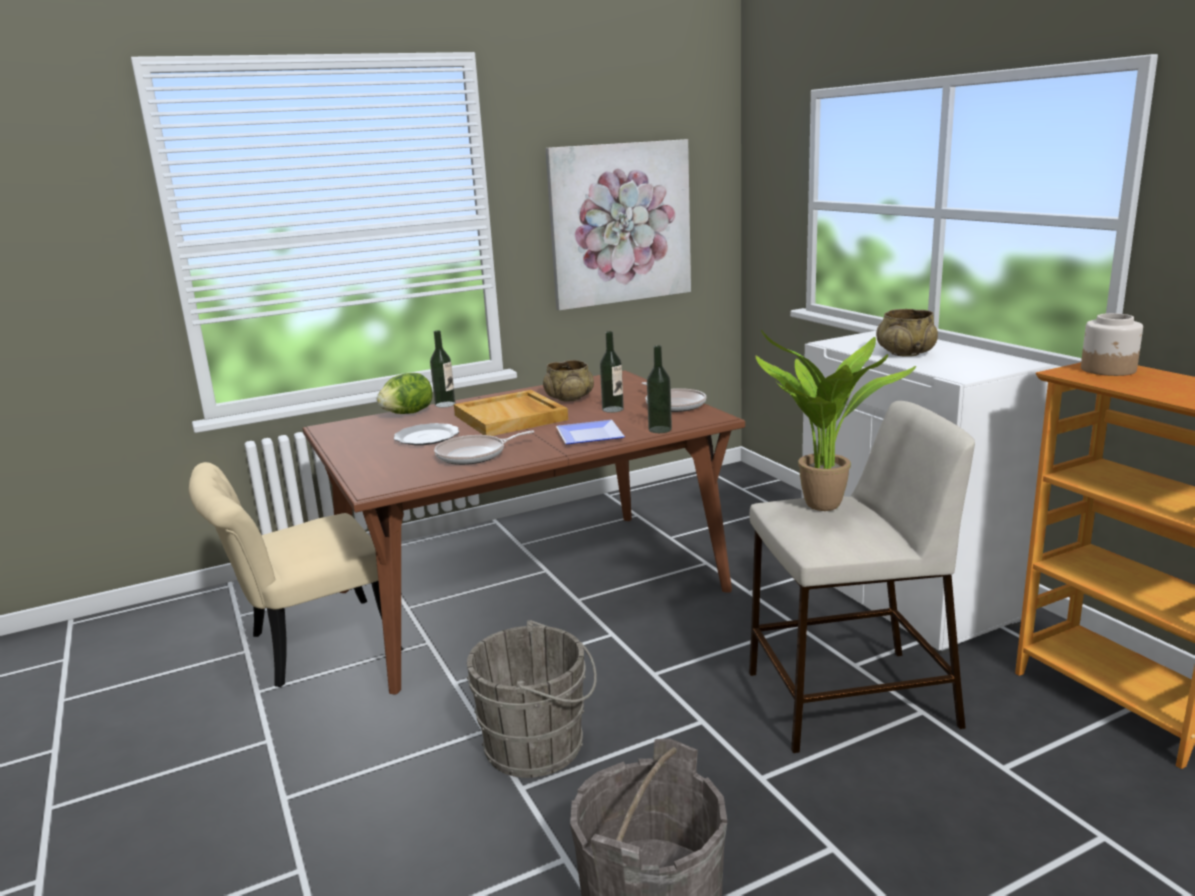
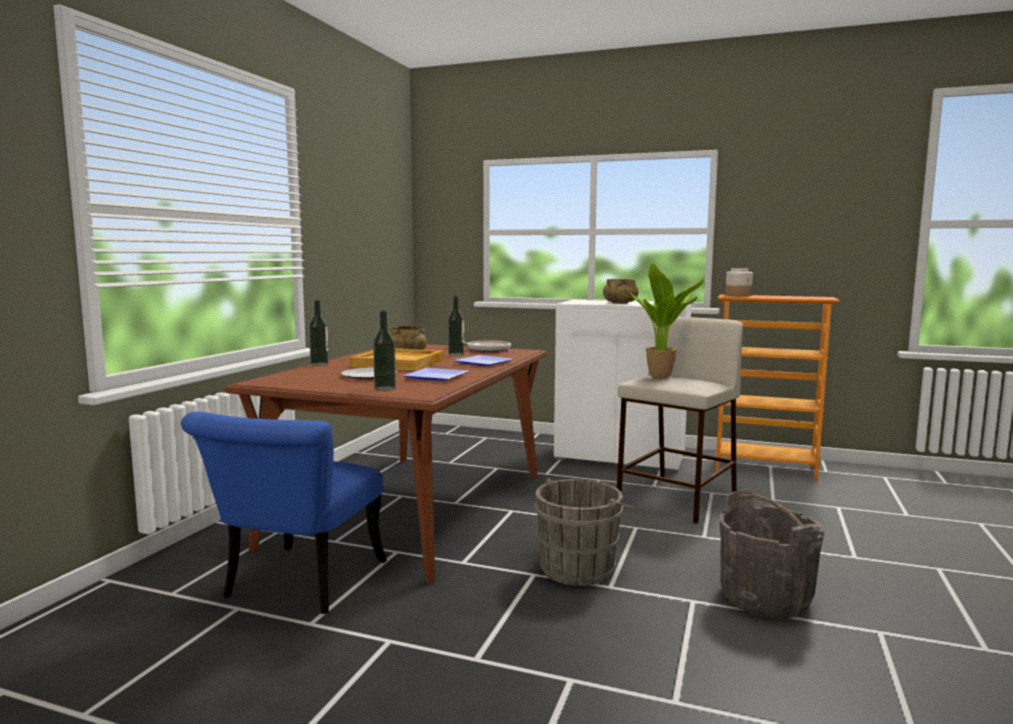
camera: 45 degrees left, 10 degrees down
(307, 647) = (297, 586): beige chair -> blue chair
(408, 413) = (304, 370): lettuce -> none
(474, 455) = (438, 377): frying pan -> plate
(620, 223) = (363, 238): picture -> none
(660, 429) = (516, 357): bottle -> bottle (385, 388)

